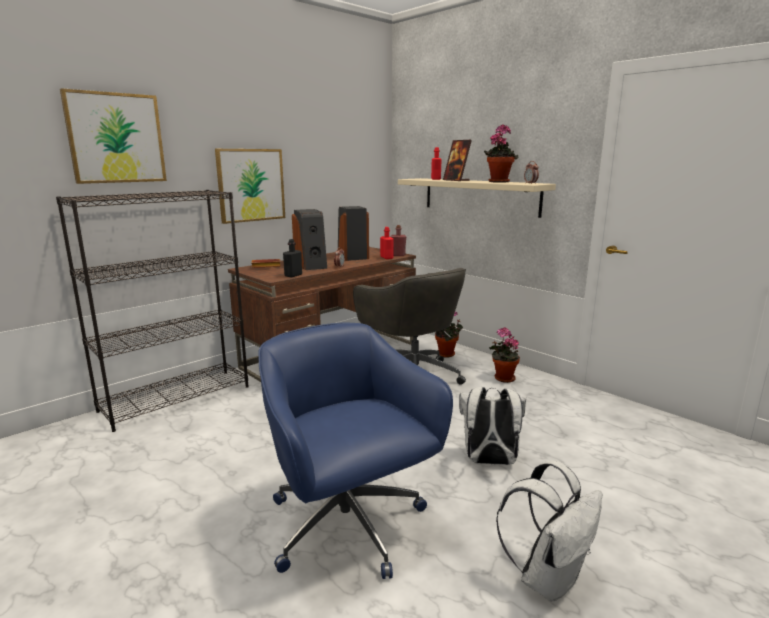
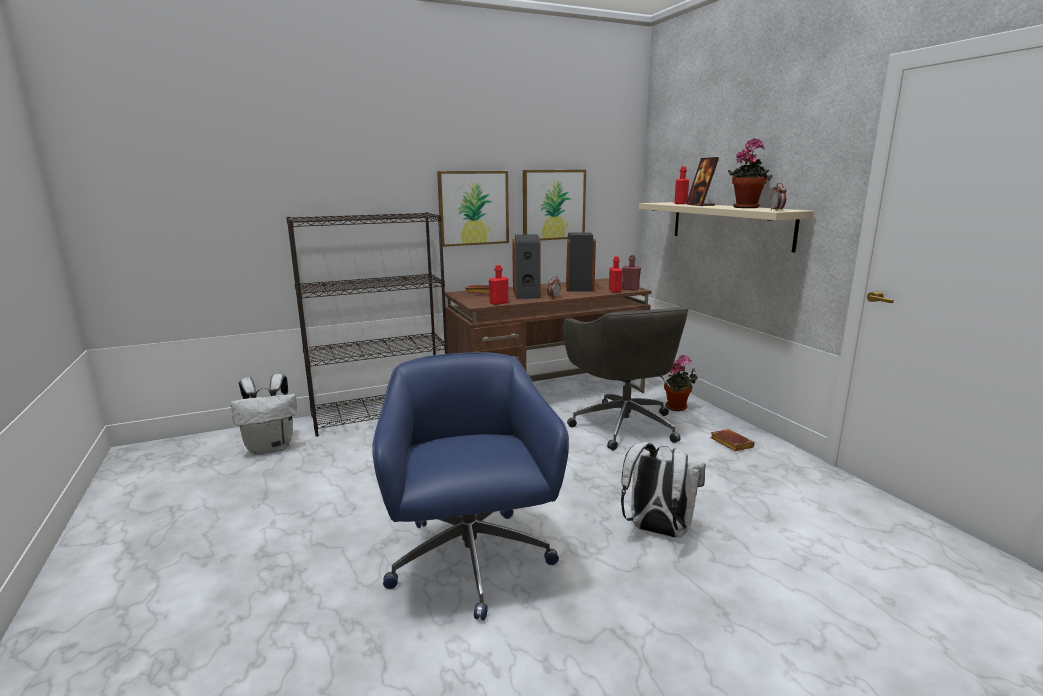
camera: 20 degrees right, 0 degrees up
(116, 138) = (342, 163): picture -> picture (553, 205)
(293, 275) = (499, 303): black bottle -> red bottle
(502, 378) = (729, 443): potted plant -> brown book
(548, 577) = (651, 665): white backpack -> white backpack (271, 447)

